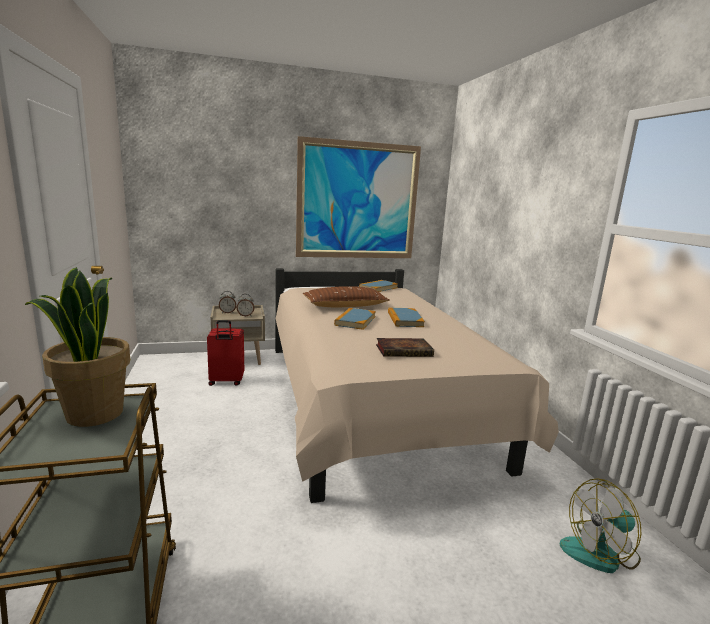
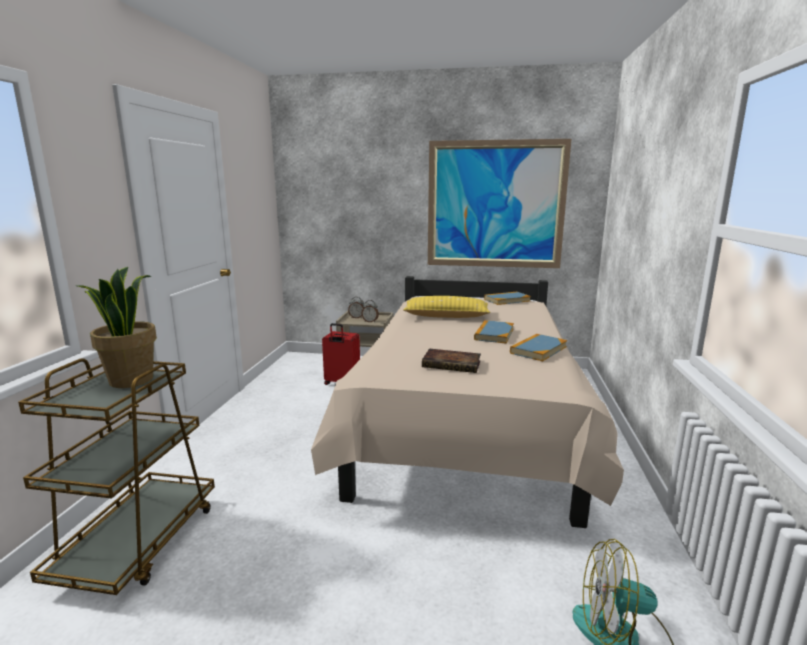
camera: 25 degrees right, 0 degrees up
(345, 306) = (446, 316): brown pillow -> yellow pillow
(355, 321) = (438, 331): book -> book (538, 350)

